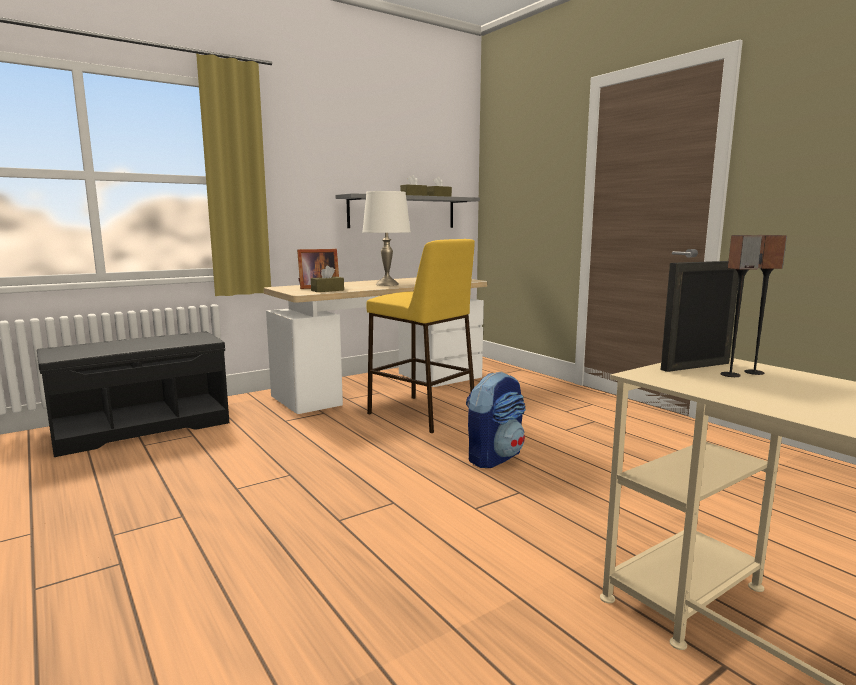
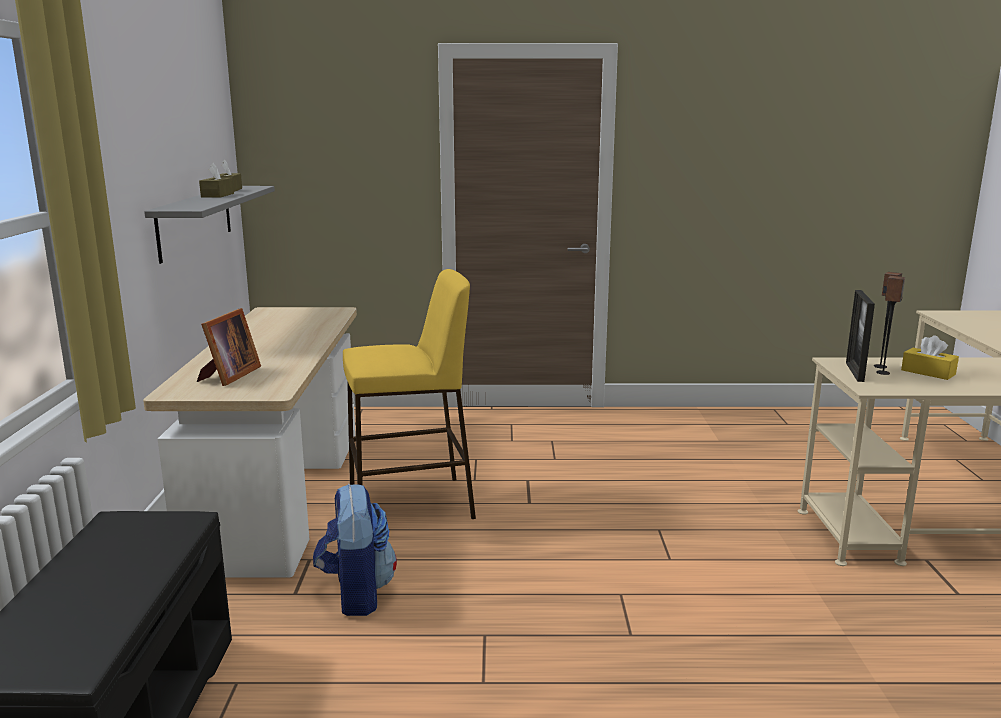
camera: 55 degrees left, 5 degrees up
(327, 290) = (277, 377): brown tissue box -> none
(387, 284) = (282, 343): white table lamp -> none
(494, 457) = (576, 512): backpack -> backpack (356, 594)
(802, 390) = (928, 372): none -> yellow tissue box

